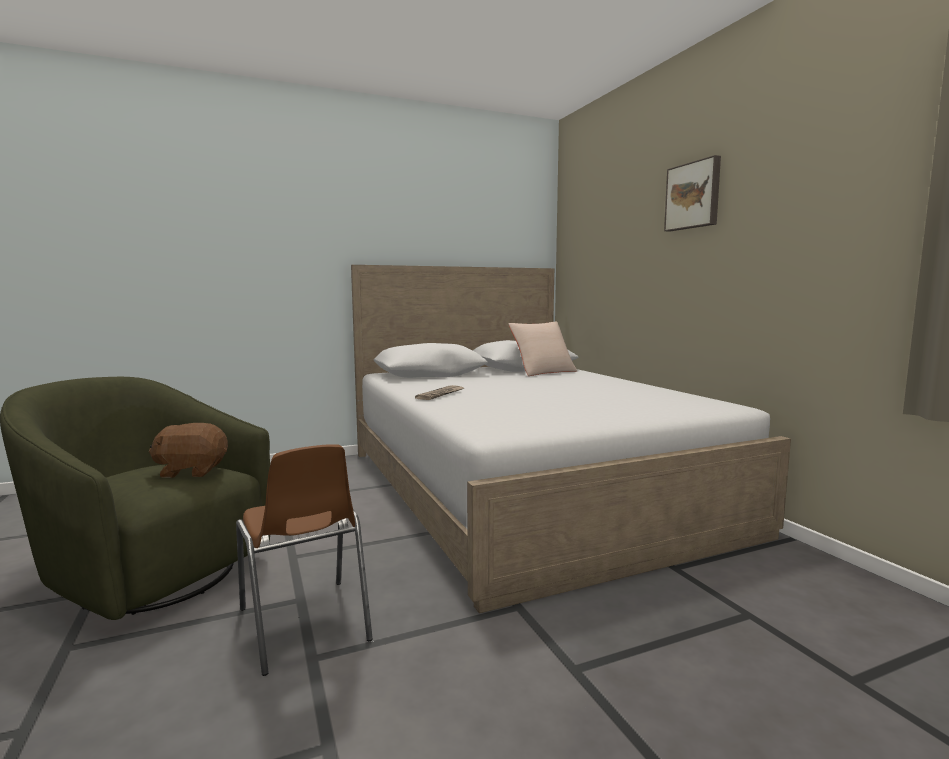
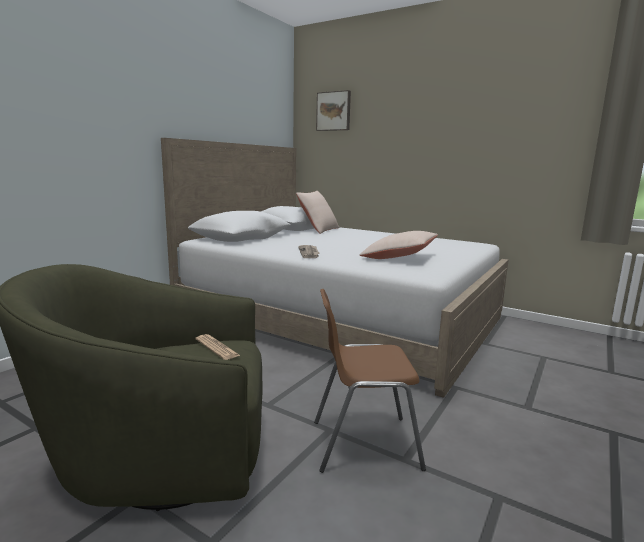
camera: 35 degrees left, 5 degrees up
(192, 471) = (217, 347): brown plush toy -> newspaper
(304, 625) = (363, 443): brown chair -> brown chair turned 150 degrees clockwise
(529, 410) = (399, 257): none -> beige pillow
(693, 195) = (434, 107): picture -> picture (334, 111)

